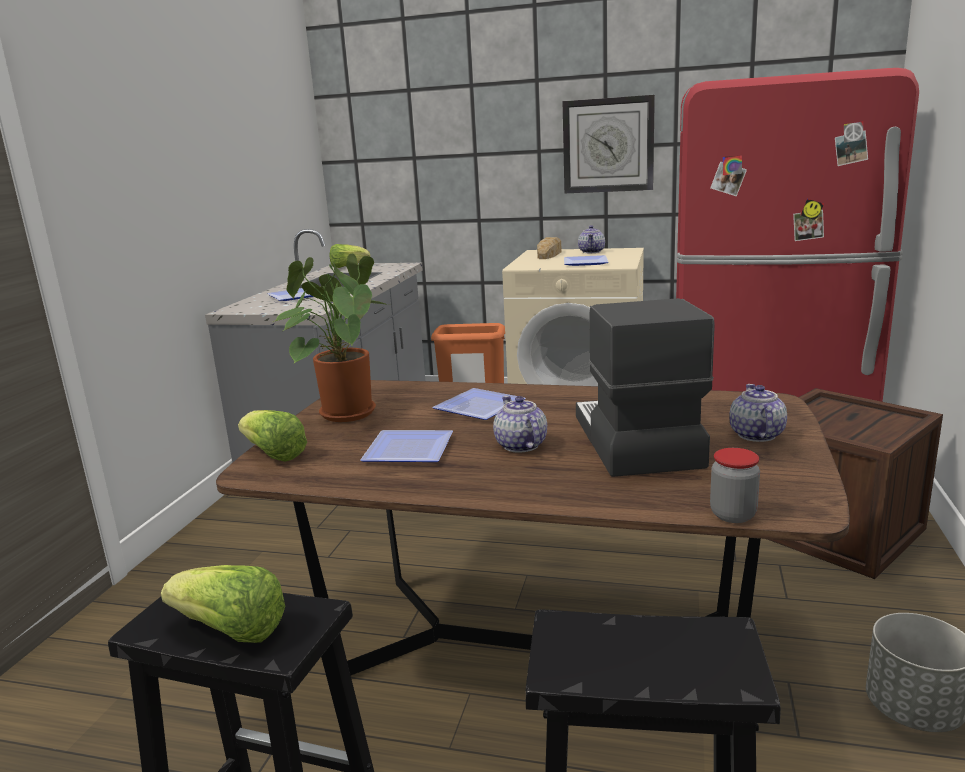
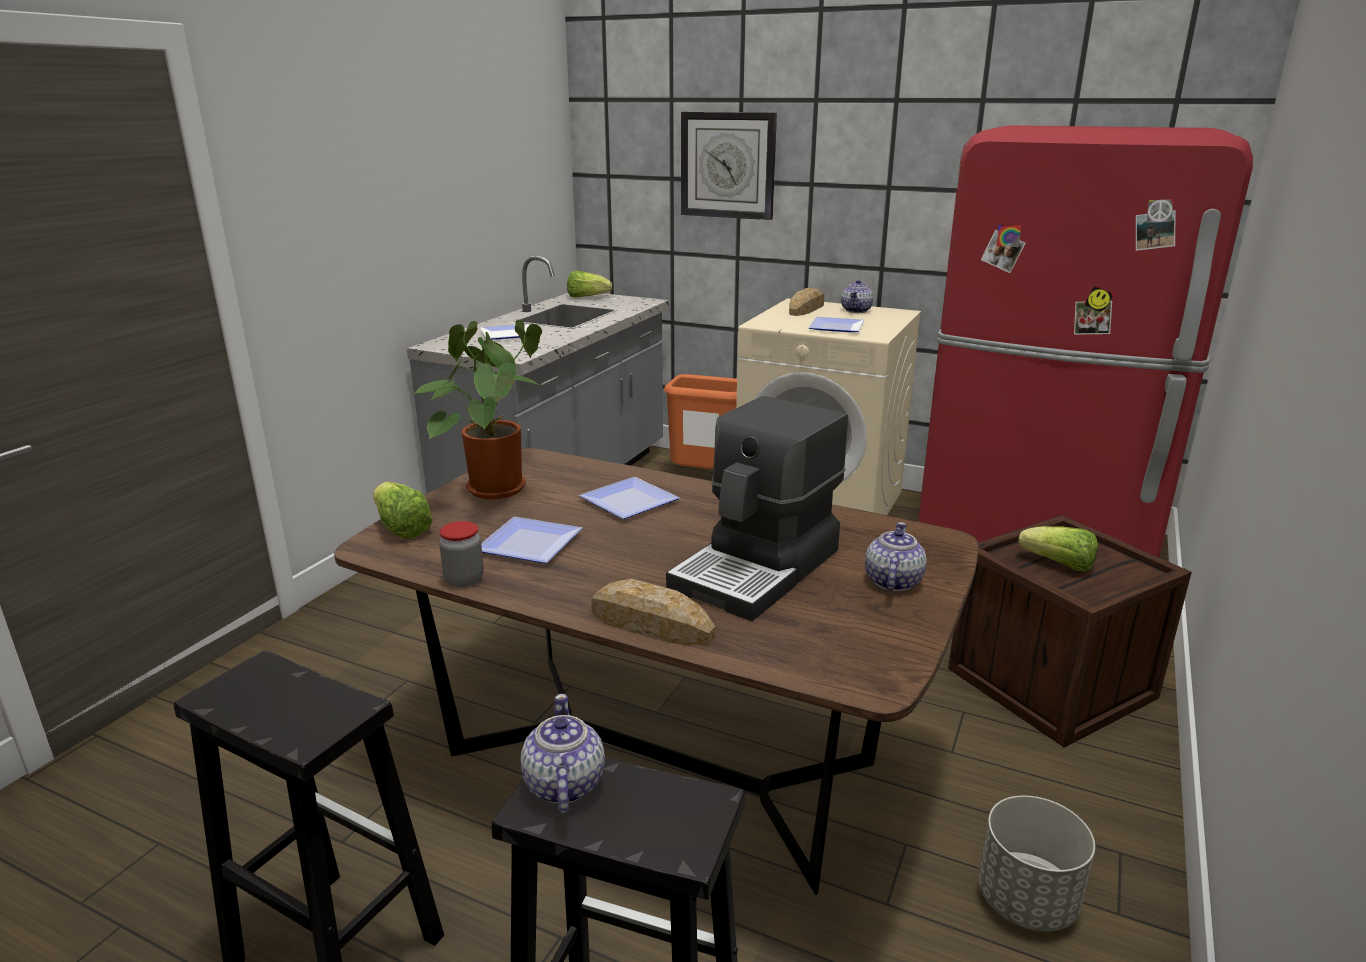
camera: 10 degrees right, 5 degrees up
(231, 631) = (275, 713): lettuce -> lettuce (1059, 565)
(520, 446) = (641, 556): teapot -> teapot (563, 785)
(568, 496) = (651, 624): none -> bread
(608, 145) = (891, 185): wall clock -> wall clock (728, 165)
(634, 441) = (759, 569): coffee machine -> coffee machine turned 150 degrees counterclockwise
(733, 515) = (798, 674): jar -> jar (464, 579)

